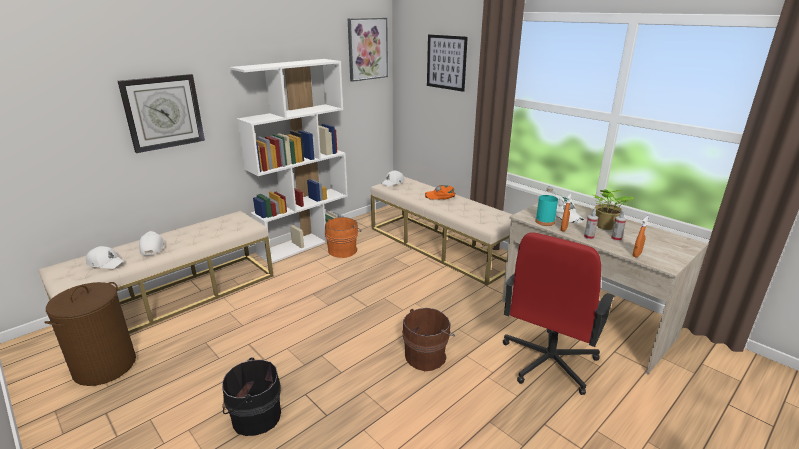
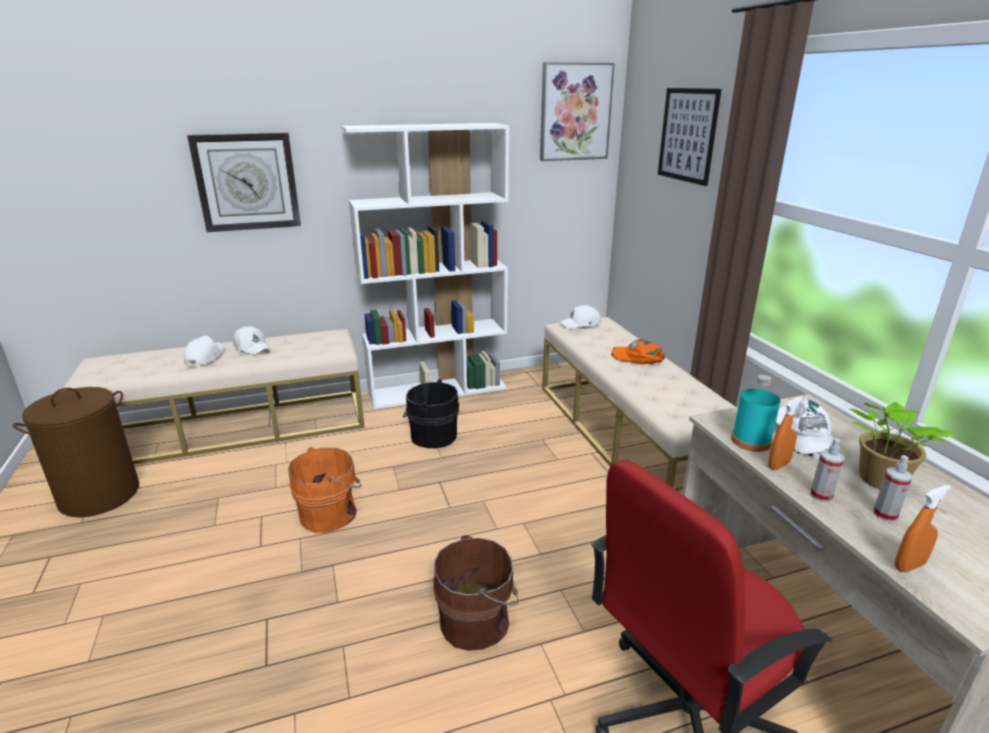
camera: 25 degrees right, 0 degrees up
(106, 263) = (143, 365): white cap -> white cap (252, 347)
(254, 416) = (183, 628): black bucket -> black bucket (432, 435)
(343, 250) = (480, 412): orange bucket -> orange bucket (331, 513)

